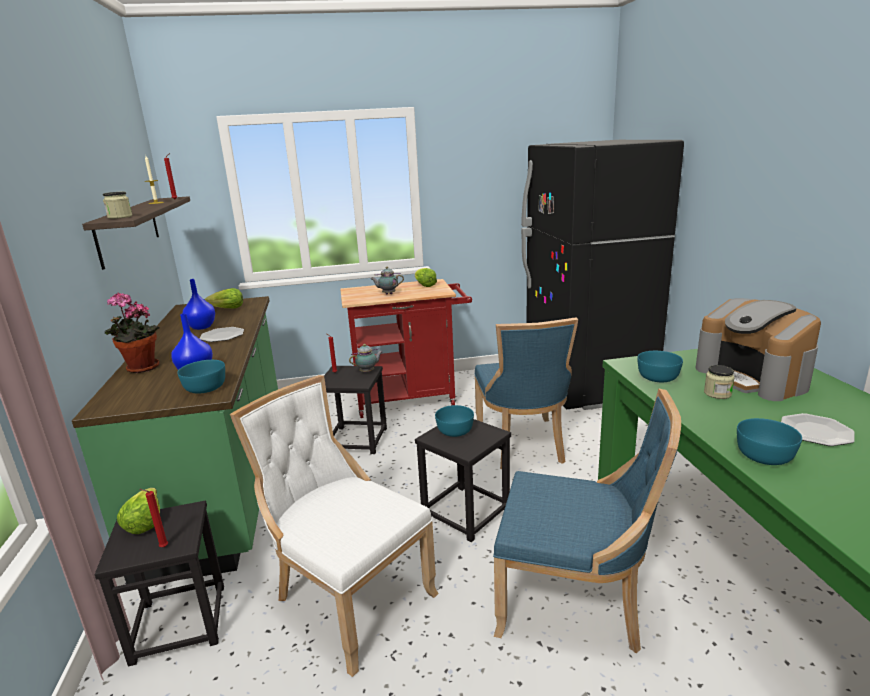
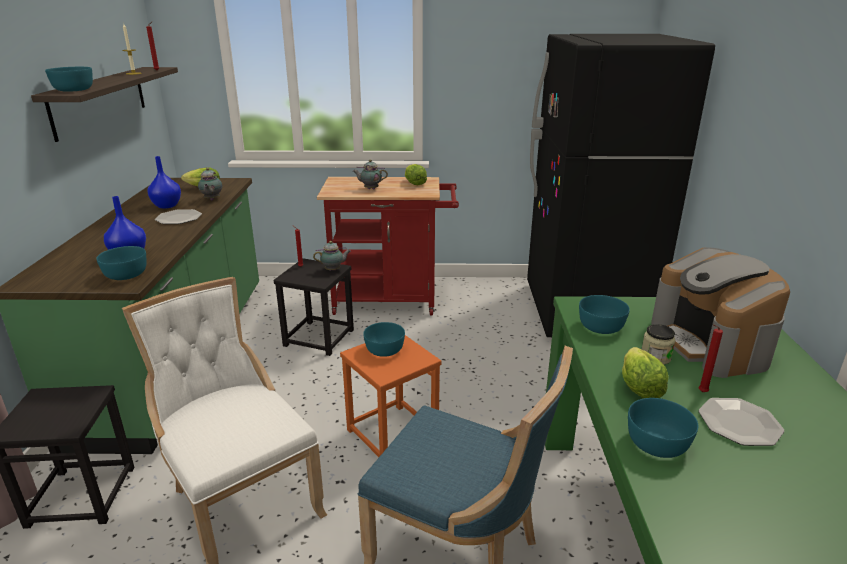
camera: 10 degrees right, 5 degrees up
(120, 217) = (73, 90): jar -> turquoise bowl
(140, 369) = (83, 245): potted plant -> none
(144, 522) = (49, 398): lettuce -> lettuce (639, 386)
(162, 547) = (52, 427): red candle -> red candle (701, 392)
(243, 317) = (212, 199): none -> teapot
(465, 513) = (391, 434): black stool -> orange stool
(522, 445) = (484, 370): blue chair -> none

